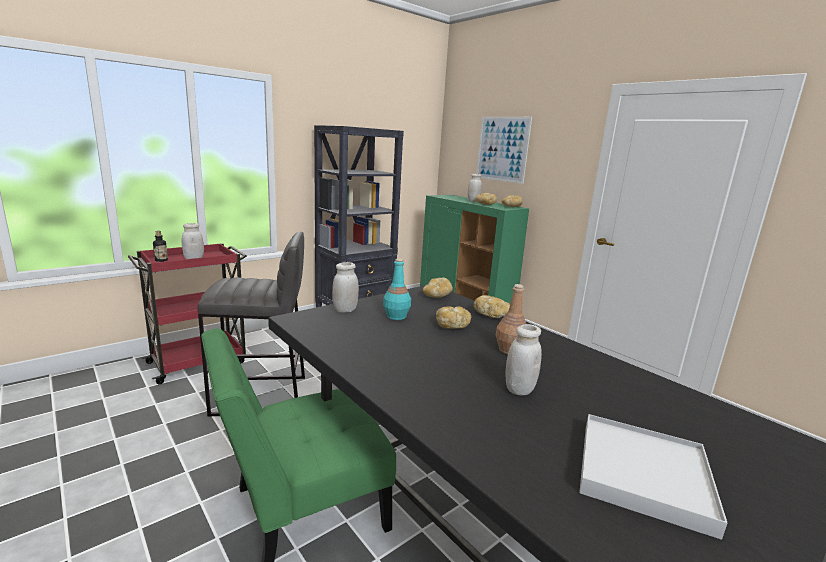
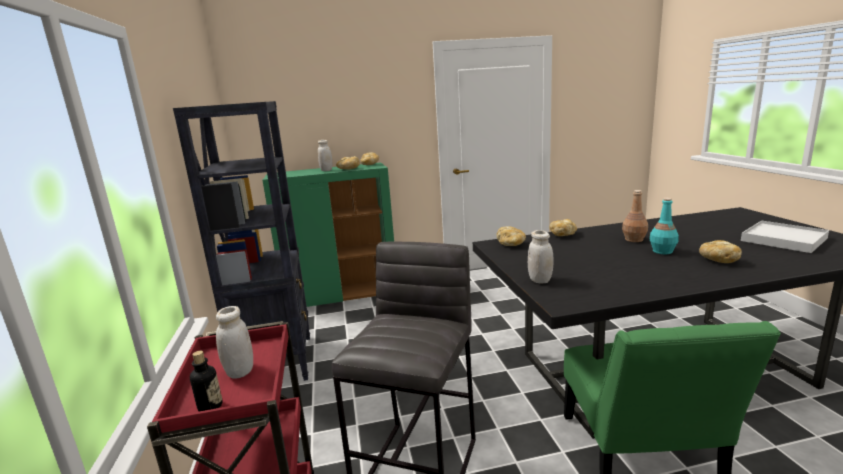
camera: 60 degrees left, 0 degrees up
(396, 316) = (561, 263): turquoise bottle -> turquoise bottle (662, 251)
(452, 326) = (586, 248): bread -> bread (717, 260)
(502, 149) = (328, 109): picture -> none
(519, 389) = (698, 246): white jar -> none

